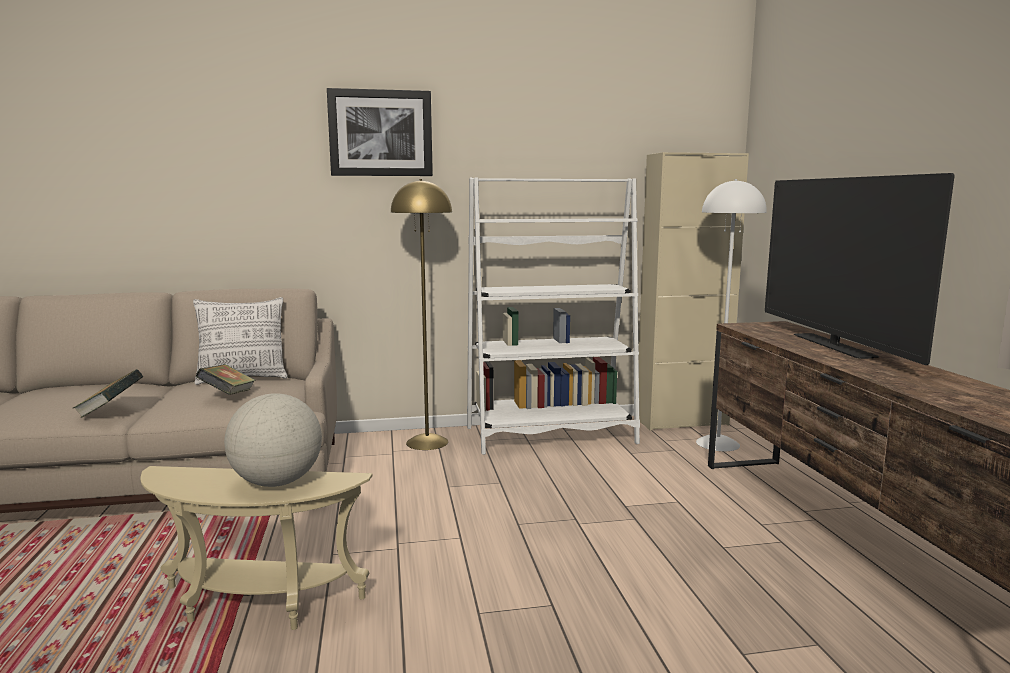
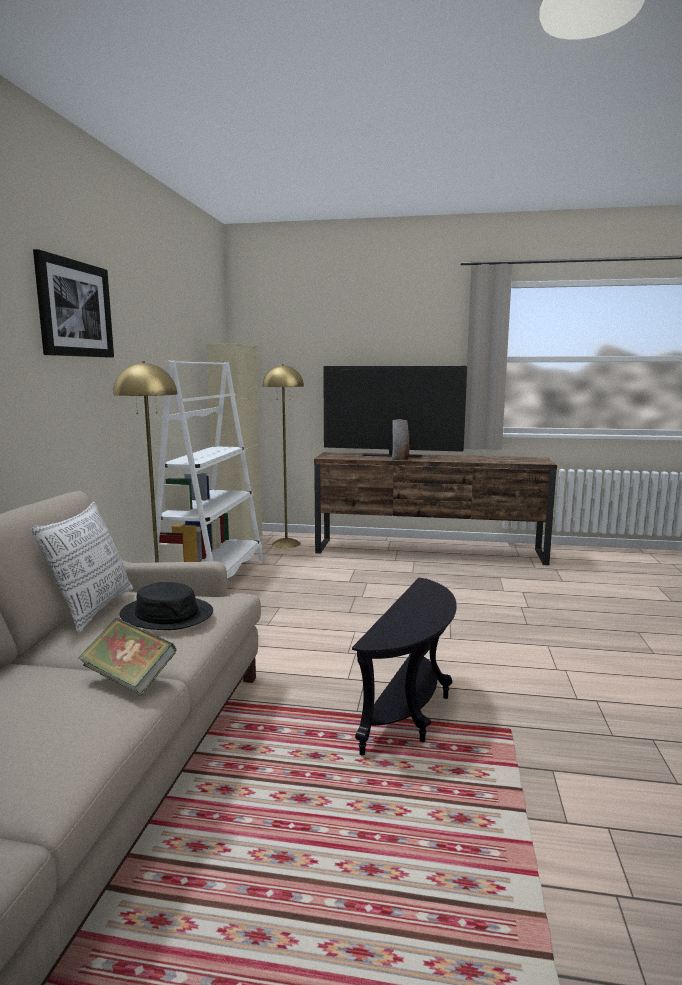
camera: 70 degrees left, 0 degrees up
(228, 396) = (167, 614): book -> black hat
(255, 607) = (411, 713): beige side table -> black side table
(277, 482) = (421, 601): globe -> none
(718, 443) = (286, 543): white floor lamp -> yellow floor lamp
(809, 351) = (400, 459): none -> vase

